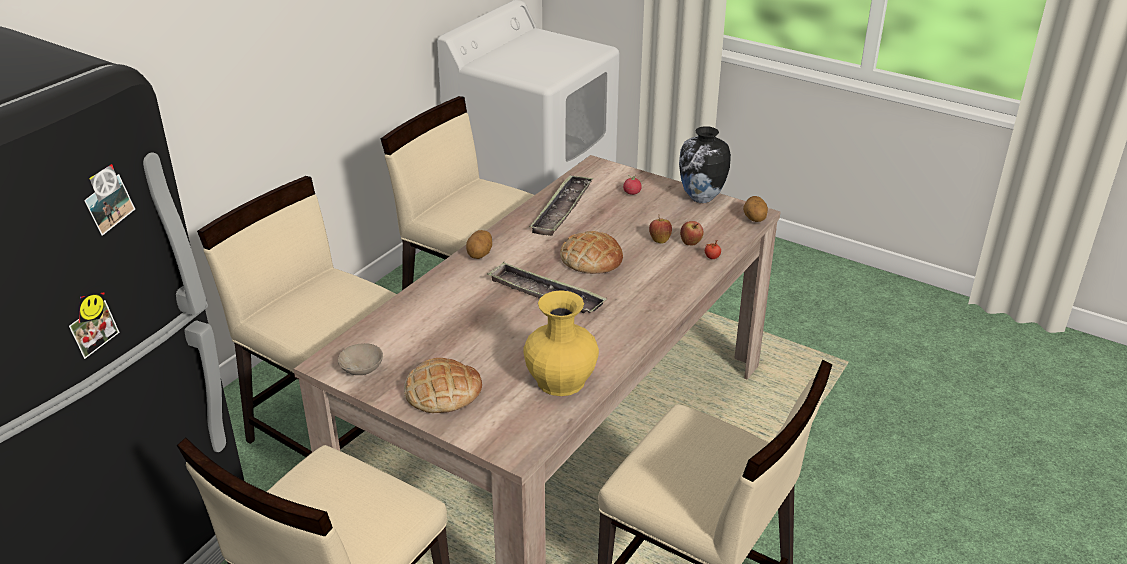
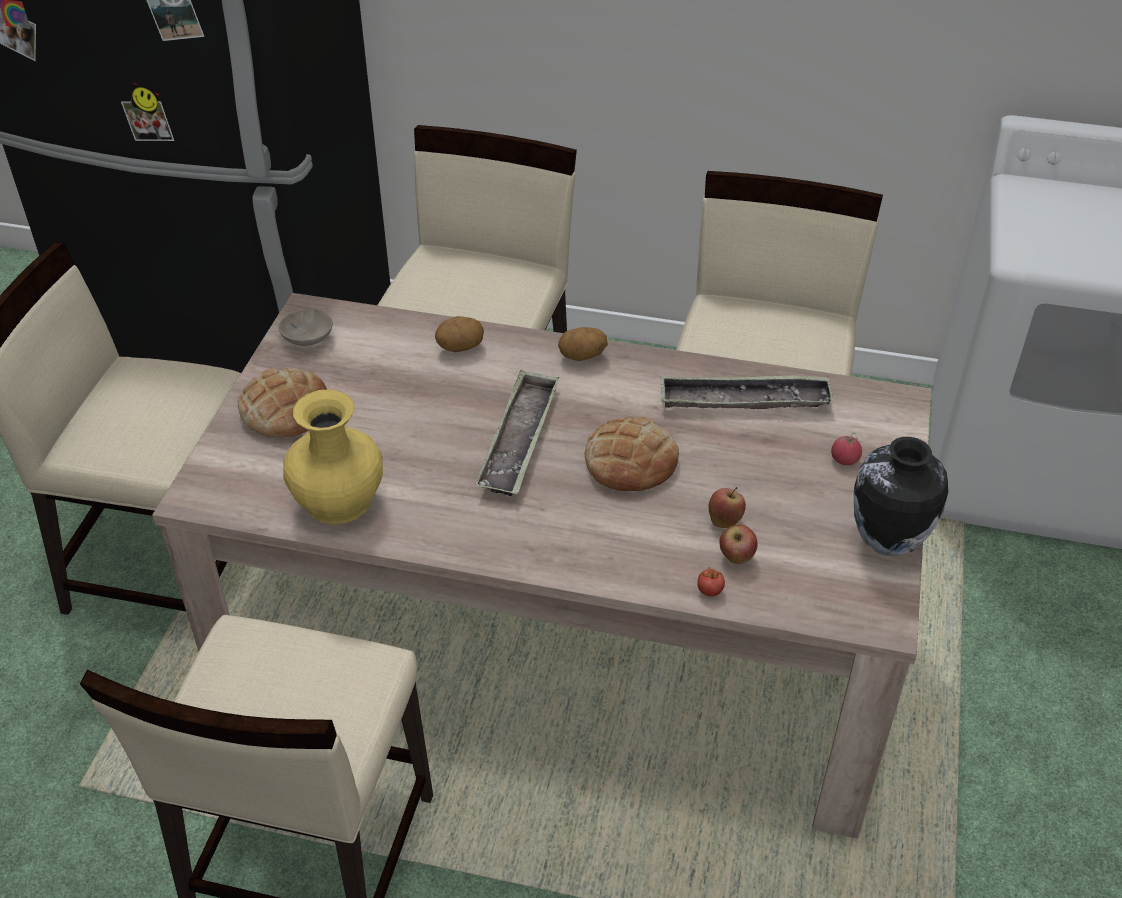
camera: 70 degrees right, 10 degrees up
(754, 219) = (862, 622): potato -> potato (460, 347)

